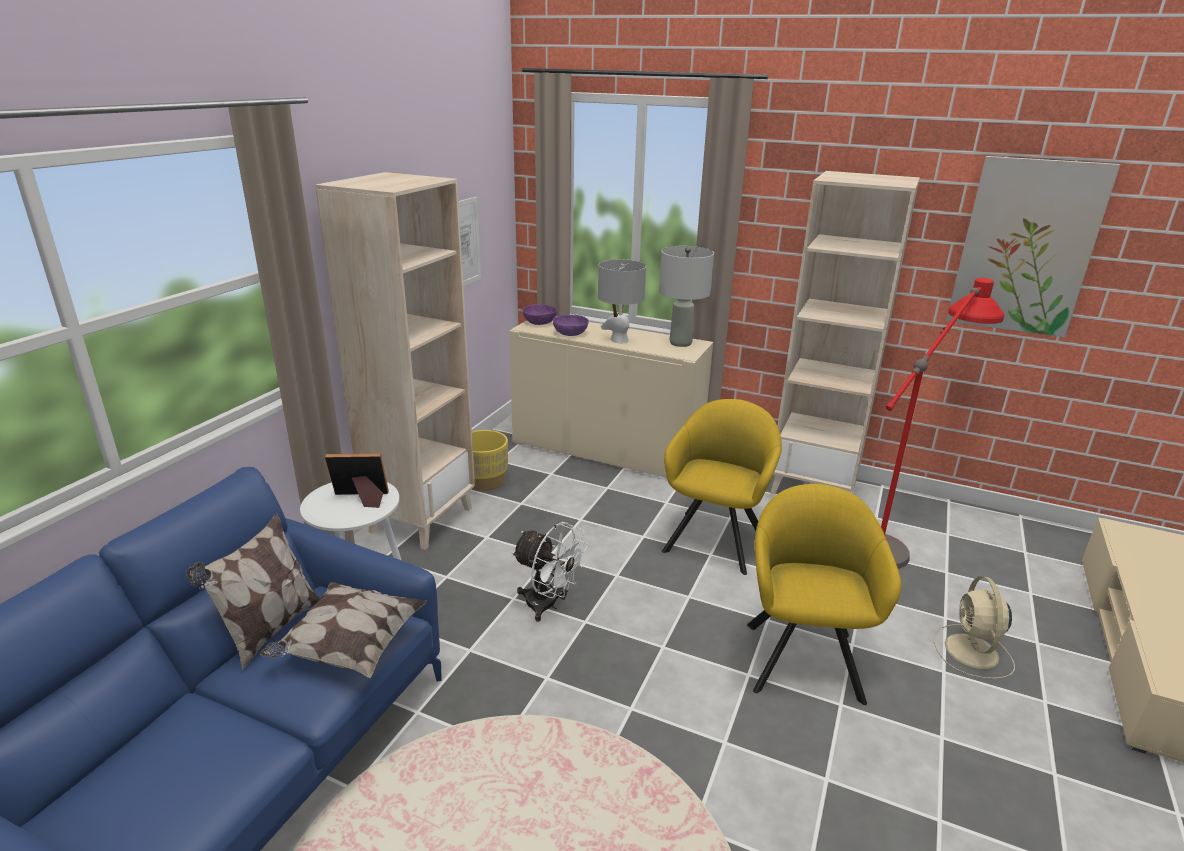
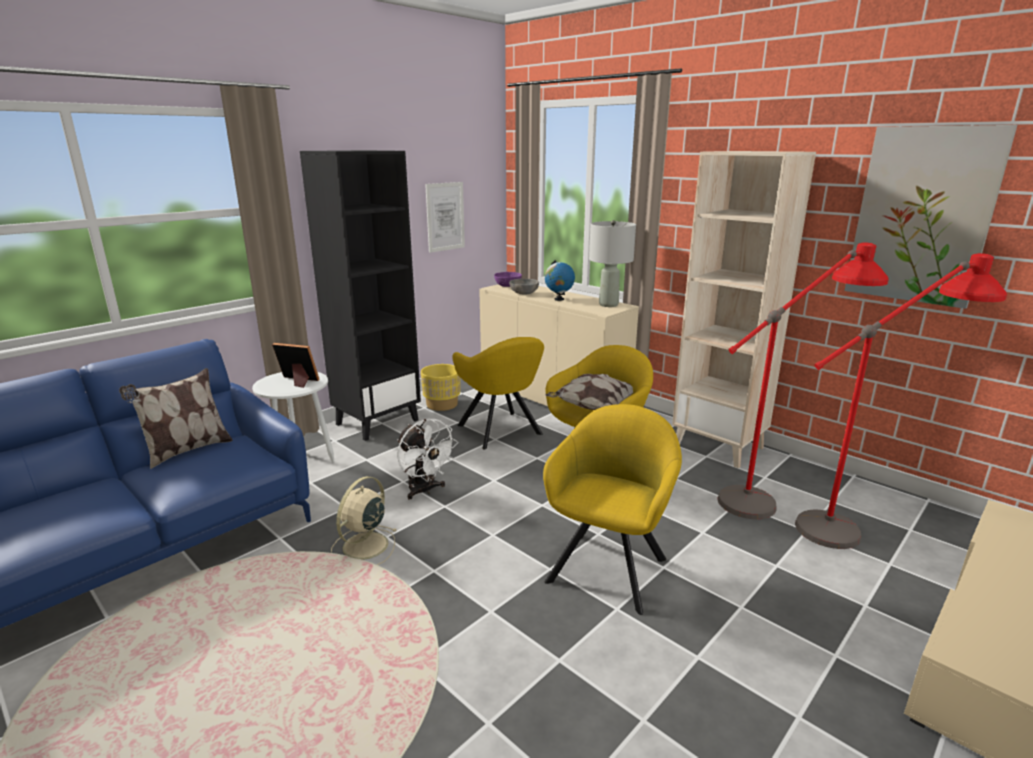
camera: 20 degrees right, 5 degrees down
(350, 647) = (223, 468): pillow -> pillow (593, 407)
(421, 519) = (377, 422): beige bookcase -> black bookcase
(570, 334) = (523, 293): purple bowl -> grey bowl
(580, 507) = (501, 431): none -> yellow armchair
(619, 340) = (559, 299): grey table lamp -> globe
(972, 652) = (784, 598): beige fan -> beige fan (364, 547)
(985, 553) = (862, 523): none -> red floor lamp

